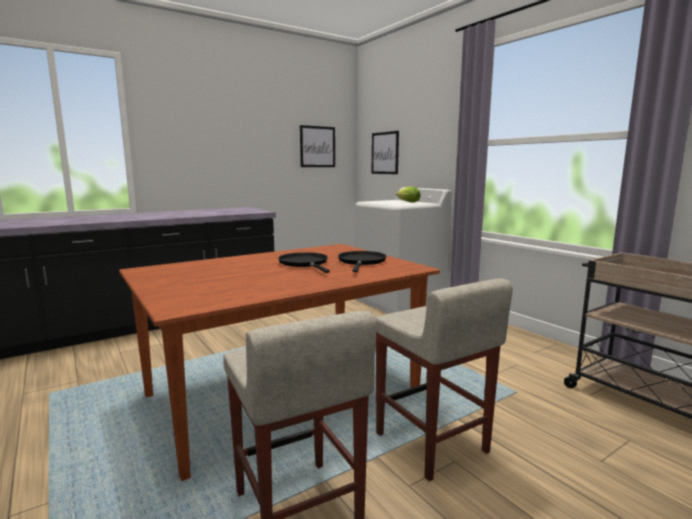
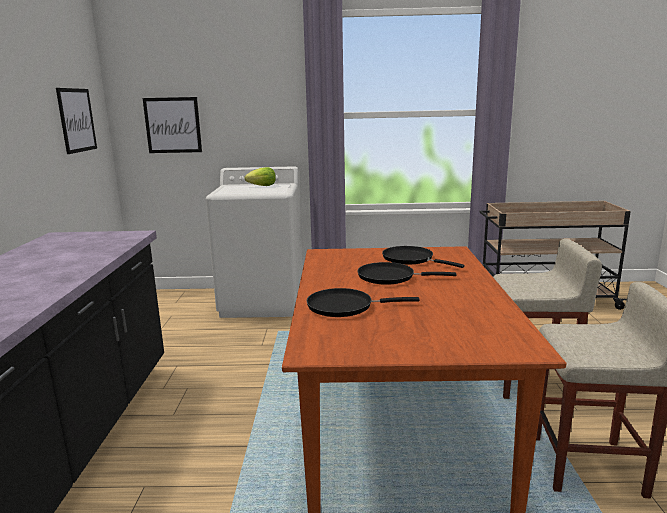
camera: 55 degrees left, 5 degrees up
(226, 264) = (345, 306): none -> black frying pan

